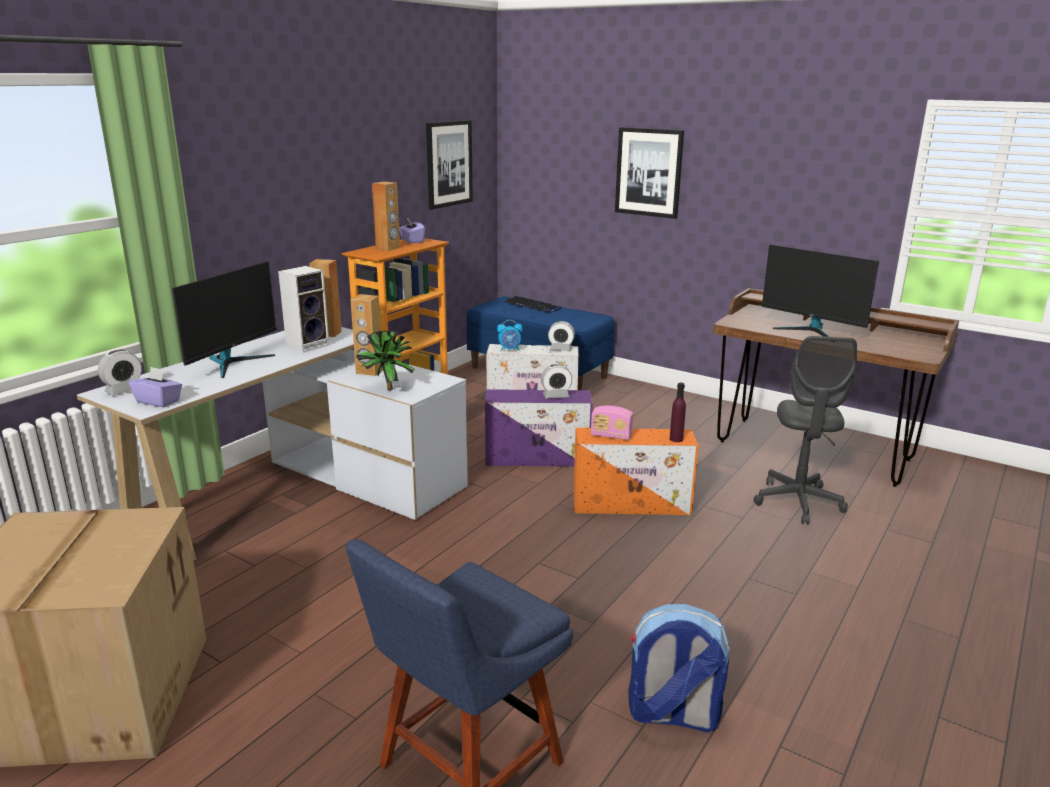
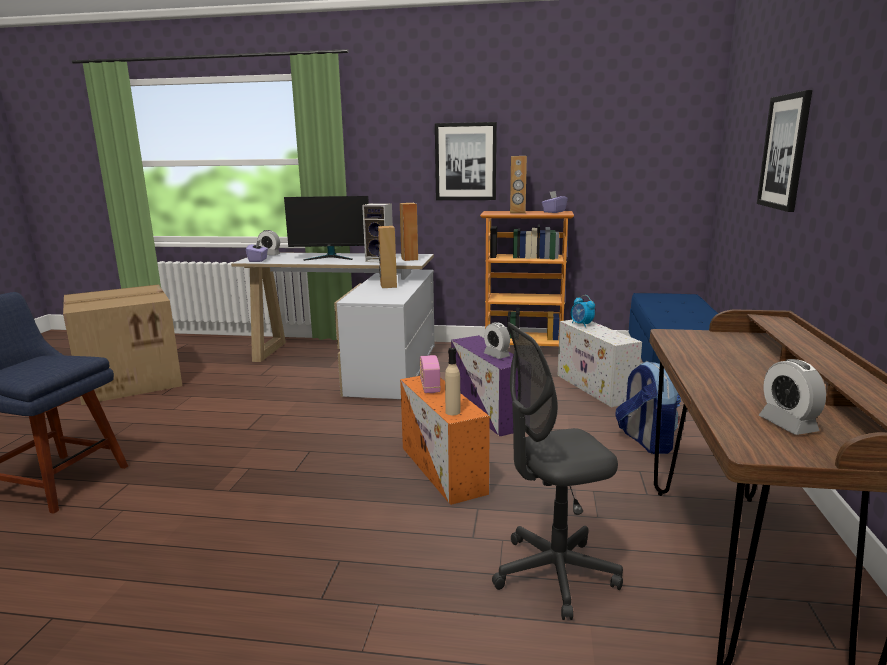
camera: 65 degrees right, 5 degrees down
(385, 389) = (359, 293): potted plant -> none
(449, 164) = (633, 149): picture -> picture (465, 161)
(532, 305) = (692, 304): keyboard -> none
(561, 349) = (618, 337): alarm clock -> alarm clock (787, 424)
(672, 715) = (102, 550): backpack -> backpack (645, 441)
(676, 439) = (452, 412): purple bottle -> beige bottle
(811, 331) = (729, 370): monitor -> none

